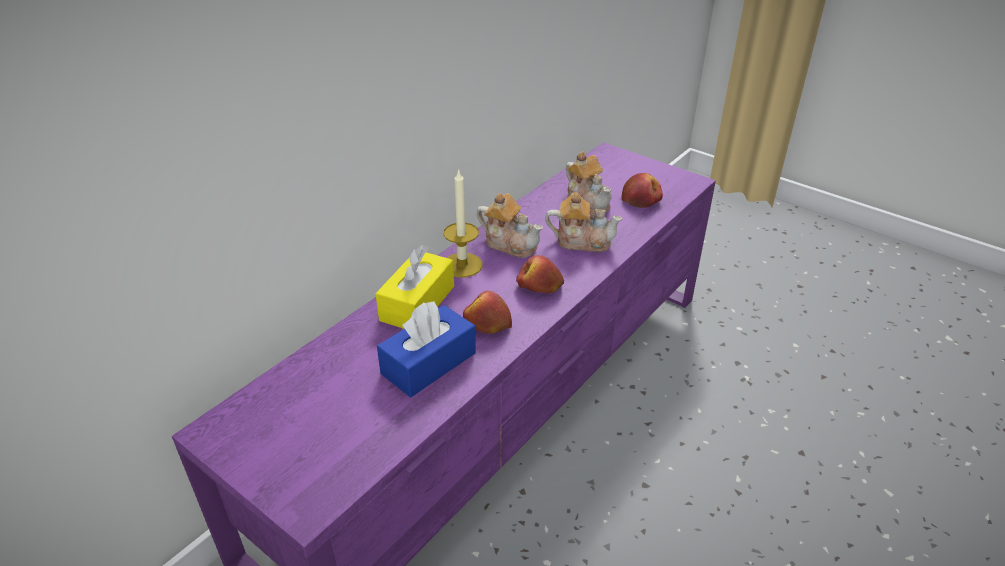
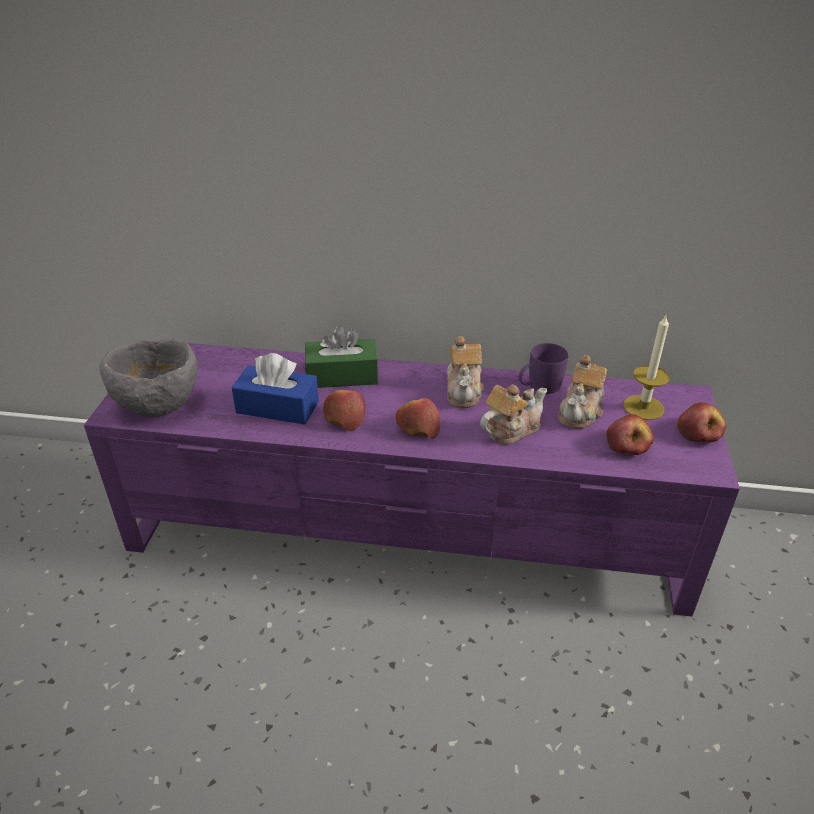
camera: 60 degrees right, 0 degrees up
(331, 459) = (158, 404): none -> grey bowl
(417, 303) = (342, 375): yellow tissue box -> green tissue box
(462, 265) = (409, 378): candle -> candle (643, 407)
(540, 207) = (539, 387): none -> purple mug
(582, 241) = (510, 429): teapot -> teapot turned 105 degrees counterclockwise
(650, 168) = (698, 432): none -> apple

